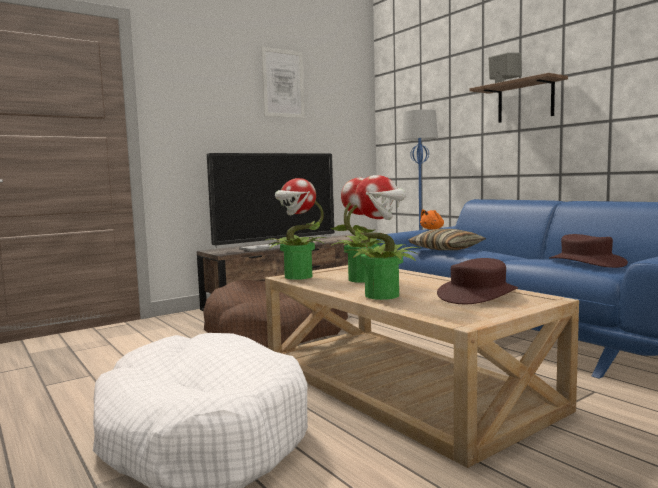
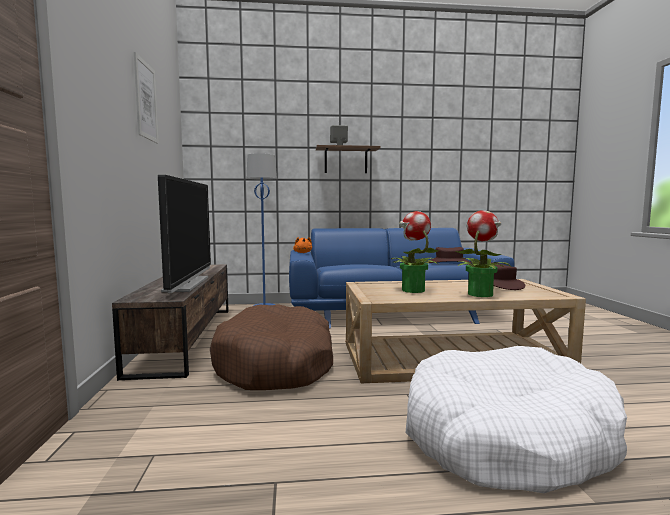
camera: 60 degrees left, 0 degrees up
(297, 277) = (379, 297): potted plant -> none
(446, 249) = (351, 265): pillow -> none

